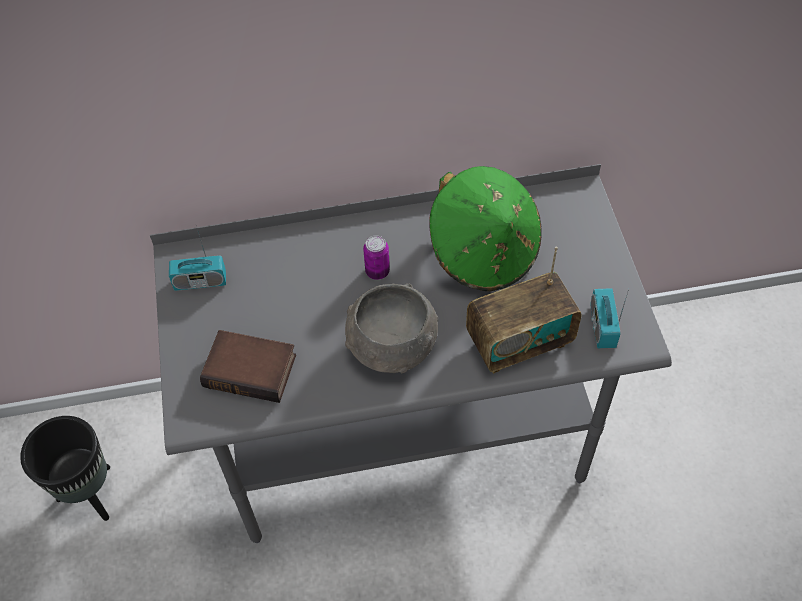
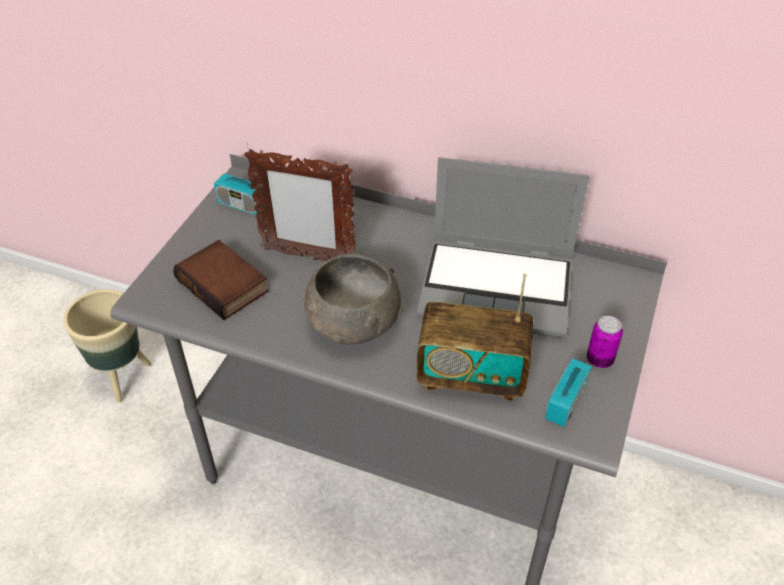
camera: 30 degrees right, 10 degrees down
(90, 494) = (122, 377): black planter -> beige planter
(303, 304) = (307, 257): none -> picture frame
(377, 271) = (389, 261): can -> can (599, 359)
(484, 252) = (498, 288): green hat -> laptop

